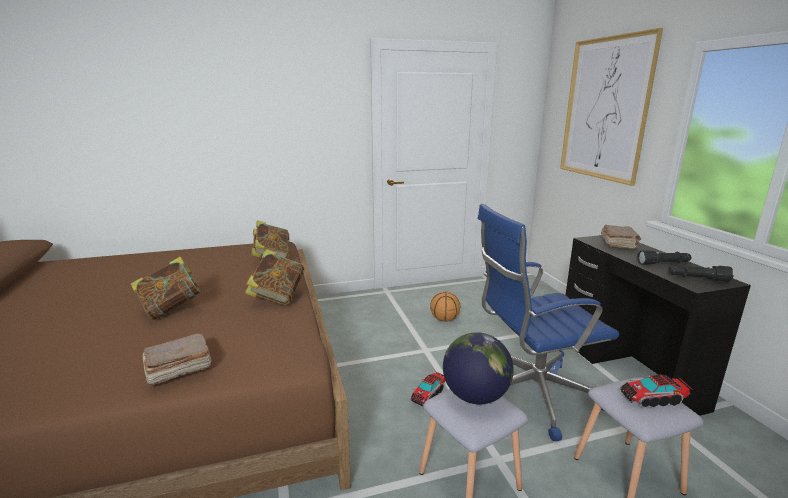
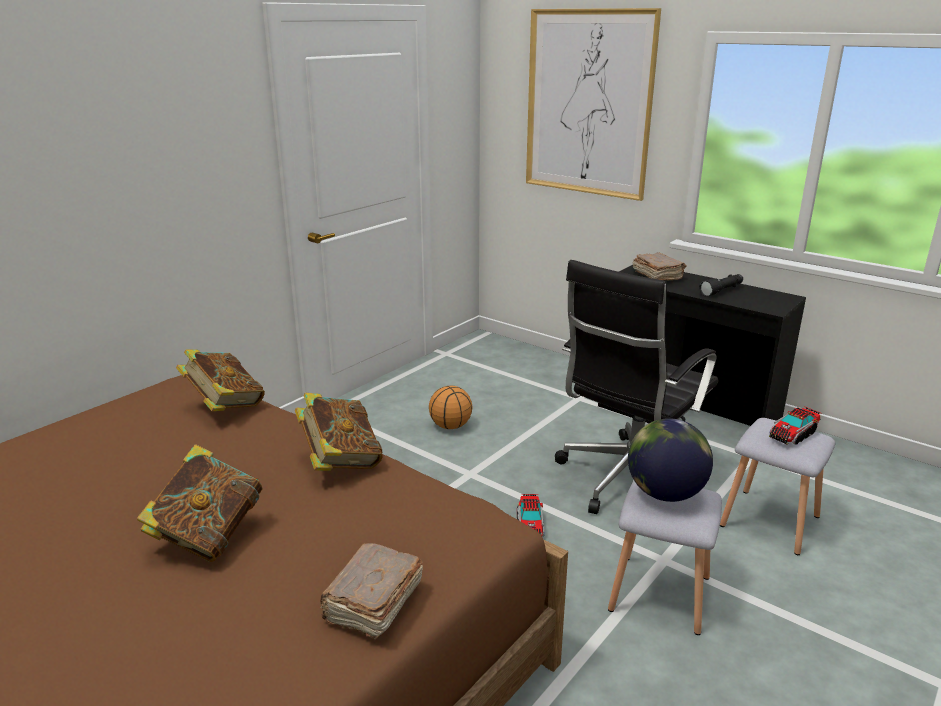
camera: 35 degrees left, 5 degrees up
(531, 394) = (628, 480): blue office chair -> black office chair
(697, 279) = (765, 301): black flashlight -> none

